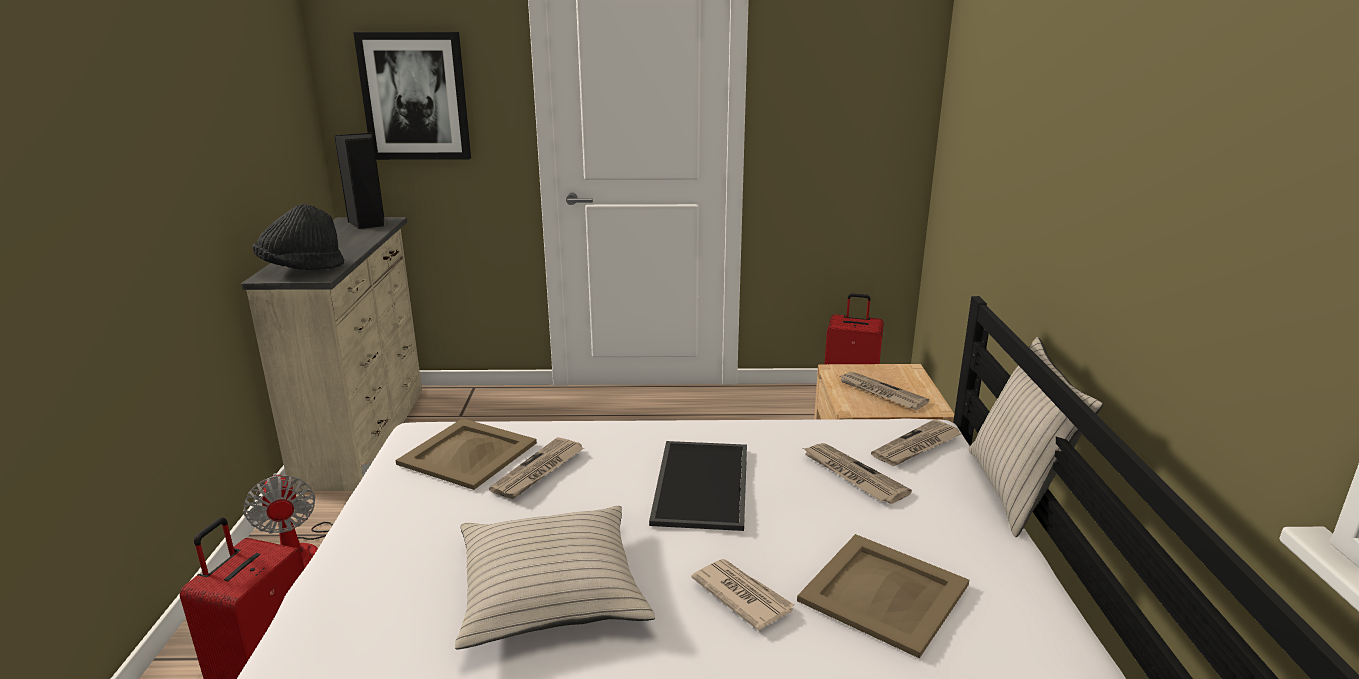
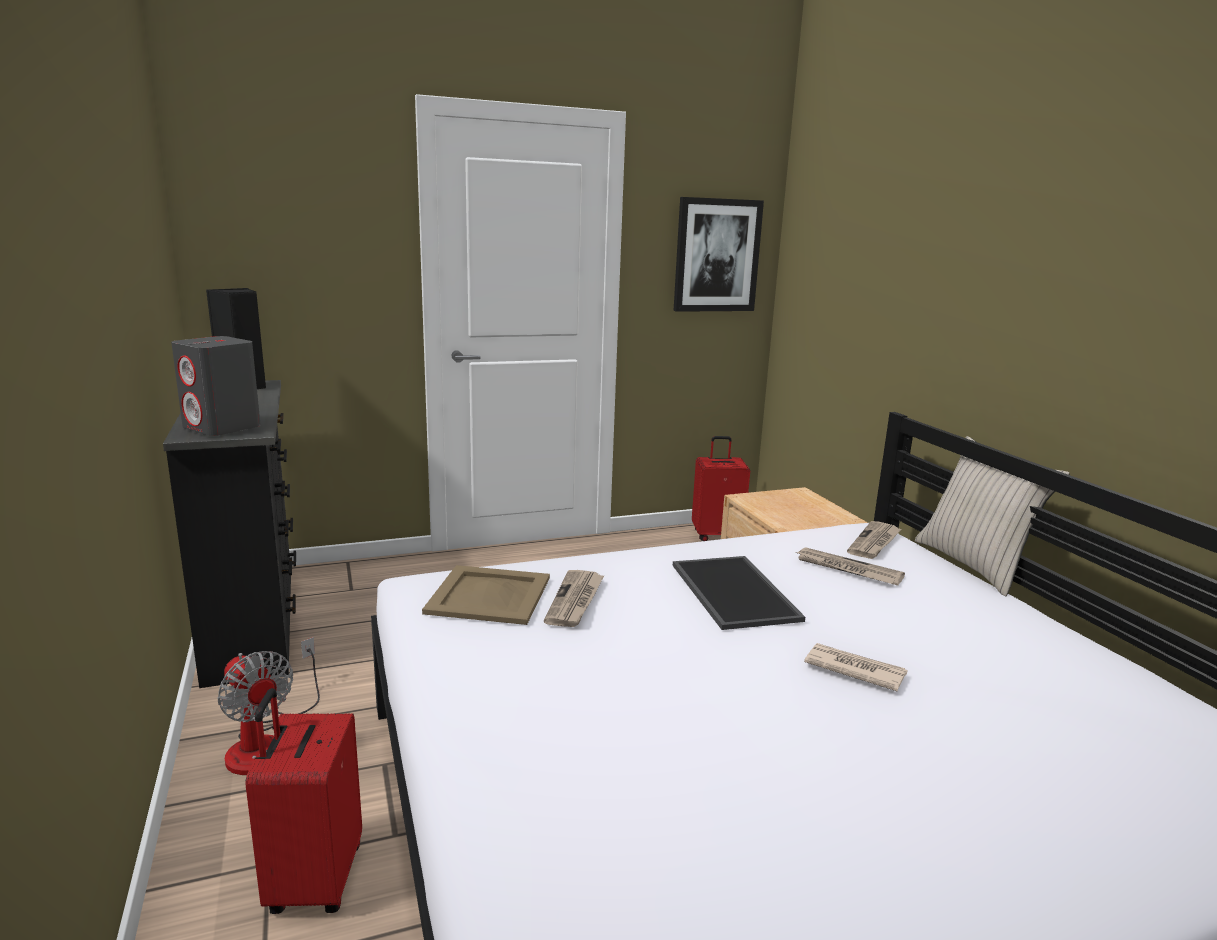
camera: 20 degrees left, 5 degrees down
(302, 269) = (222, 427): black hat -> grey speaker
(366, 435) = (255, 620): beige dresser -> black dresser
(415, 96) = (292, 251): picture -> picture (716, 255)
(551, 590) = (684, 695): beige pillow -> none
(880, 393) = (795, 511): newspaper -> none
(885, 592) = (957, 648): beige tray -> none

